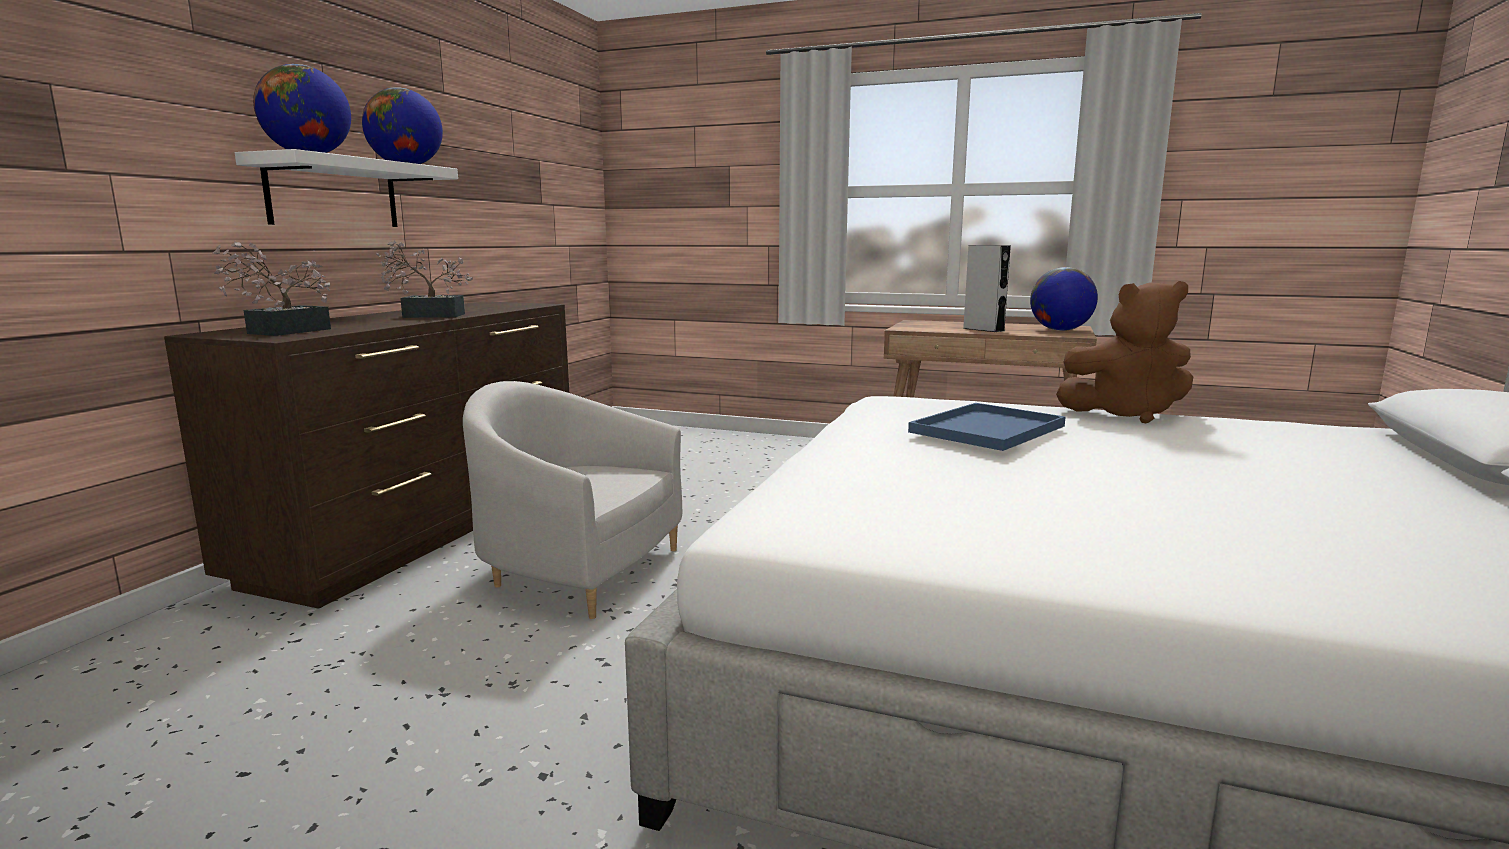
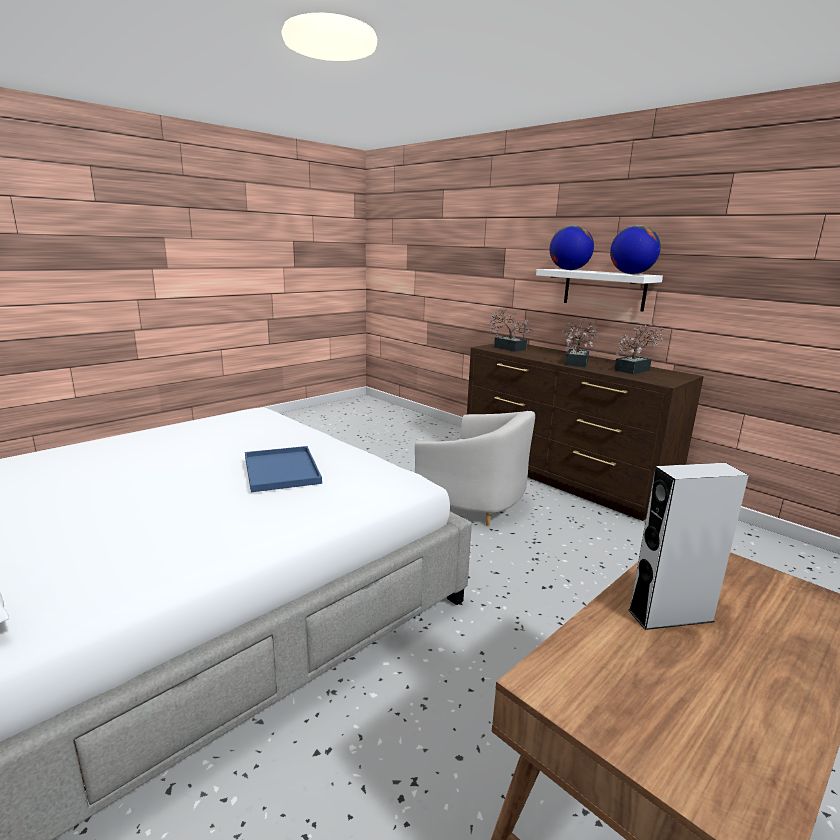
camera: 115 degrees right, 5 degrees up
(466, 308) = (634, 369): none -> potted plant
(577, 570) = (473, 504): white armchair -> white armchair turned 75 degrees clockwise
(1060, 330) = (649, 718): globe -> none
(1125, 414) = (245, 544): brown plush toy -> none

